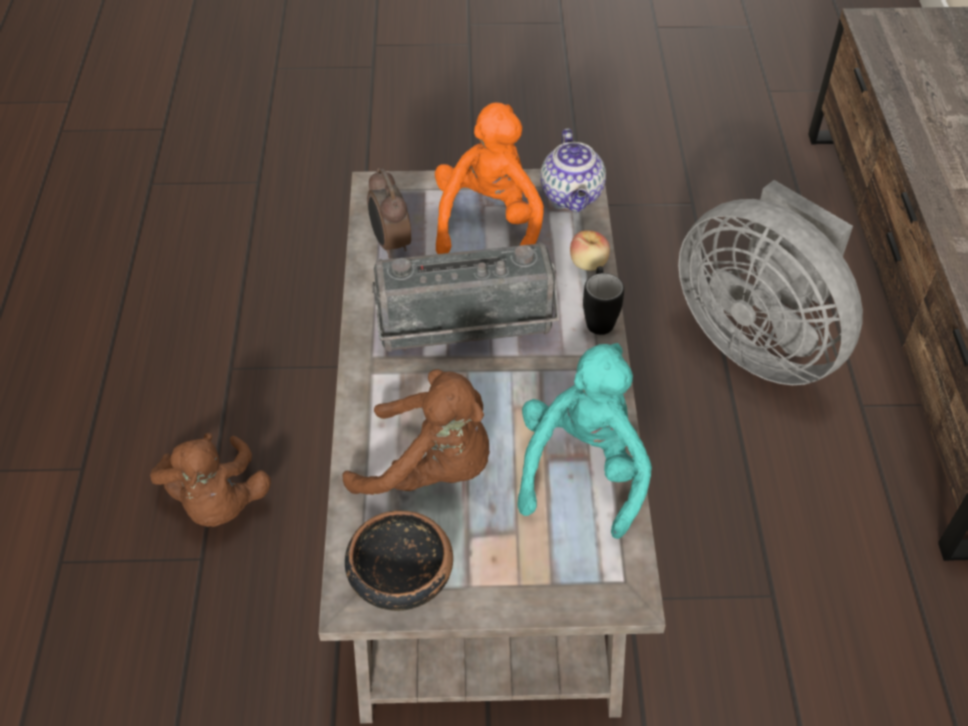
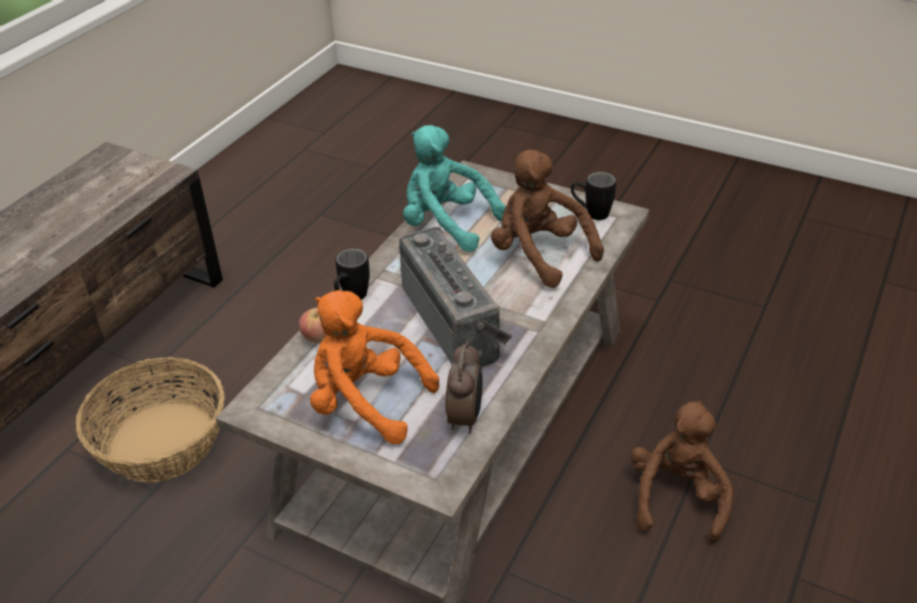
camera: 150 degrees left, 10 degrees down
(400, 580) = (591, 214): bowl -> black mug
(465, 333) = (456, 322): radio -> radio turned 45 degrees clockwise
(489, 223) = (365, 402): orange plush toy -> orange plush toy turned 75 degrees clockwise
(572, 196) = (271, 399): teapot -> none
(583, 470) = (446, 225): turquoise plush toy -> turquoise plush toy turned 75 degrees clockwise
(758, 341) = (161, 441): grey fan -> basket

